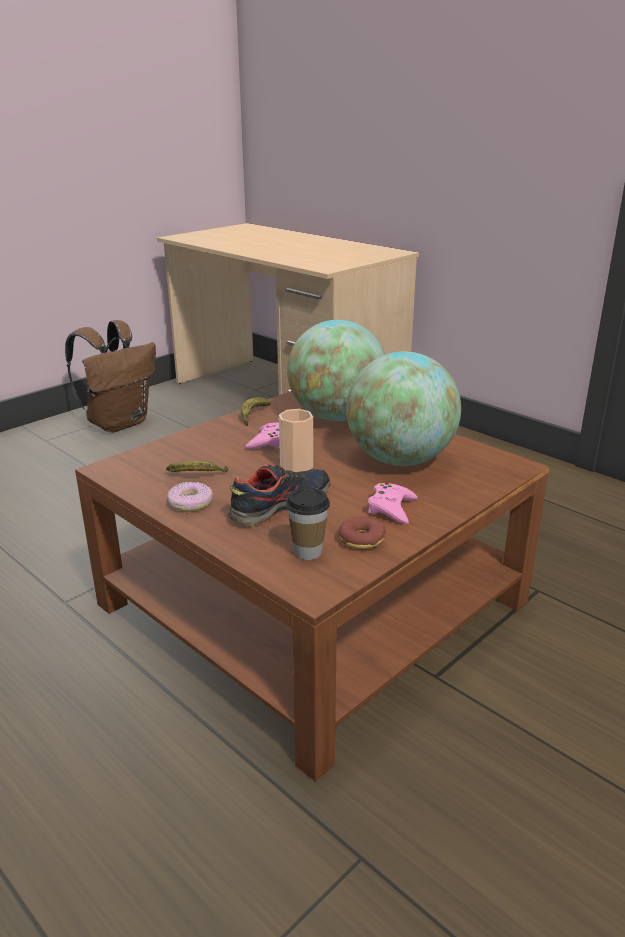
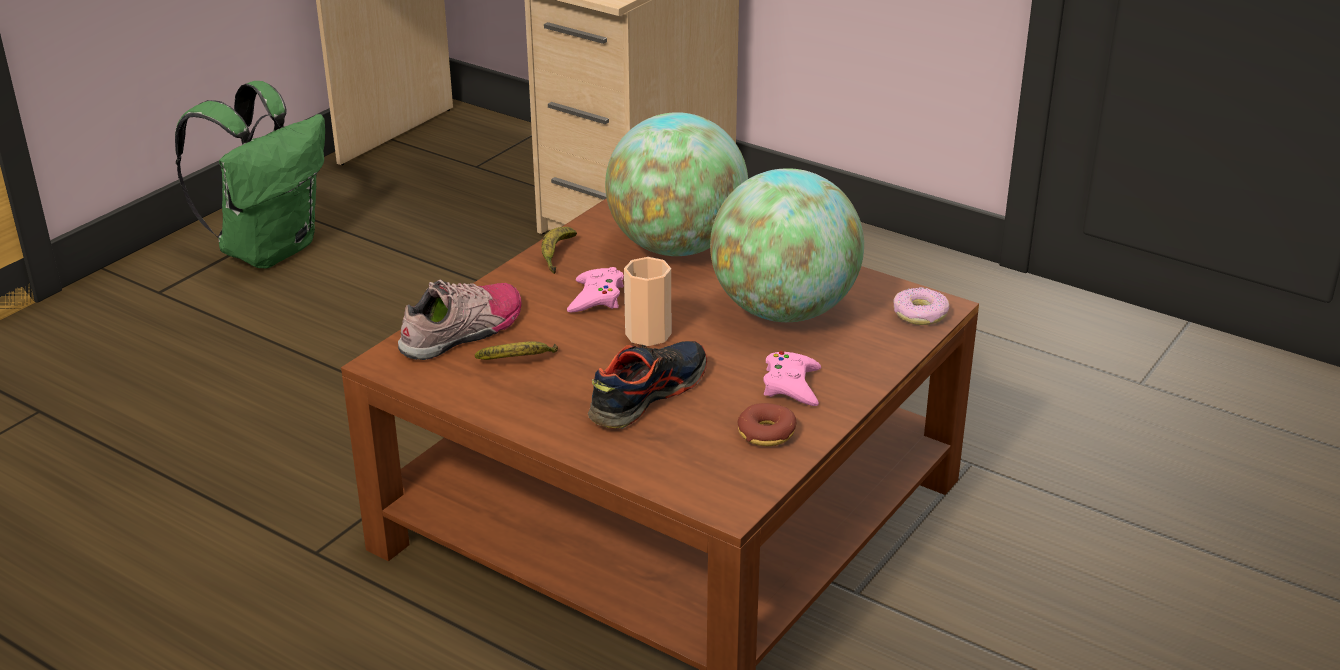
camera: 10 degrees left, 5 degrees up
(119, 423) = (269, 249): brown backpack -> green backpack
(169, 455) = (464, 332): none -> shoe
(190, 503) = (527, 403): donut -> donut (920, 314)
(308, 552) = (705, 456): cup -> none

